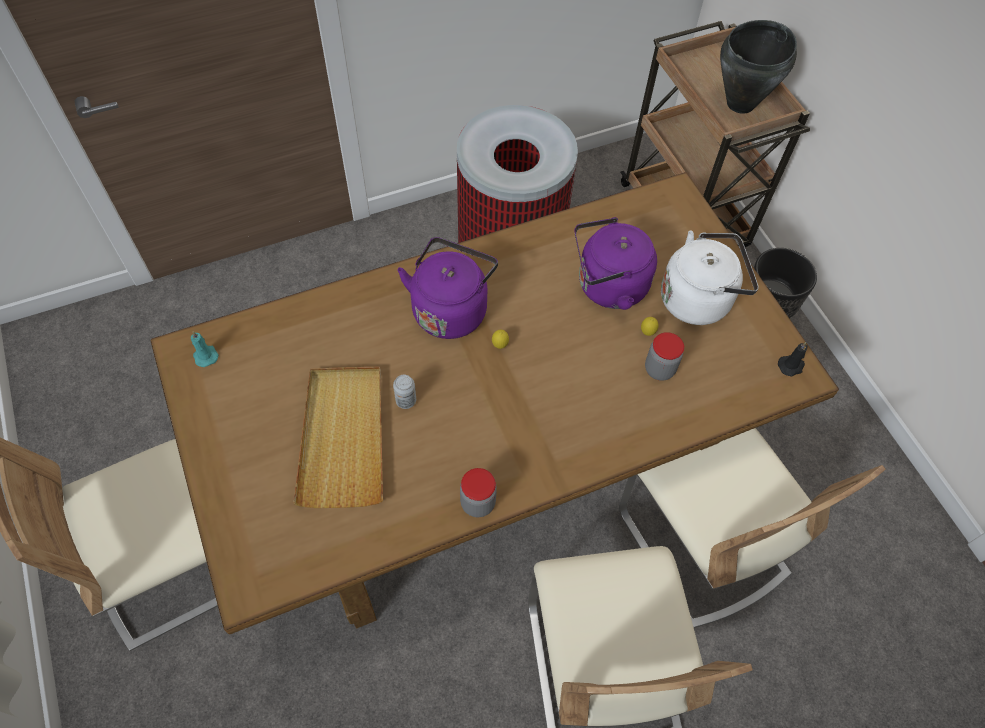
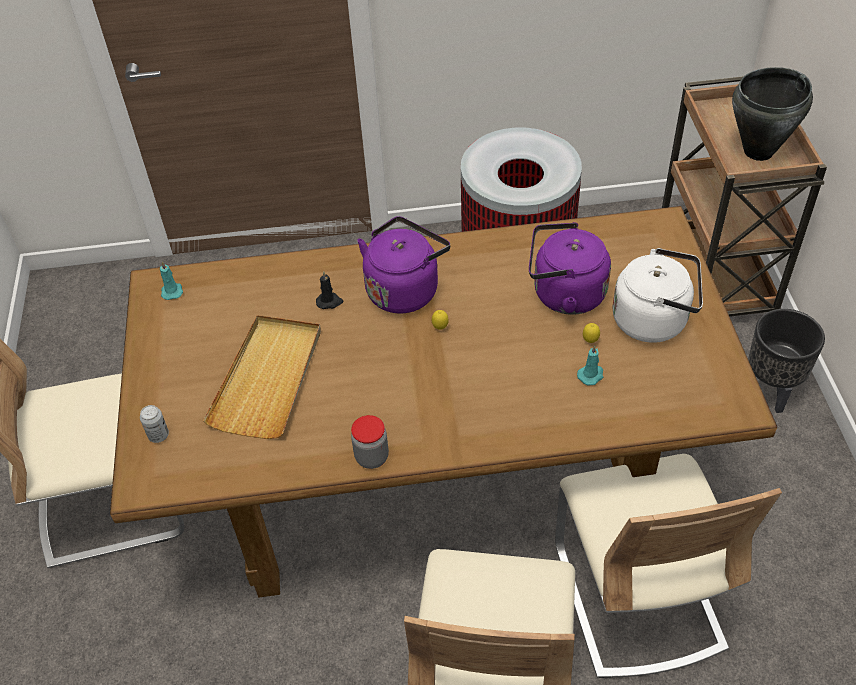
camera: 20 degrees right, 10 degrees down
(406, 400) = (335, 359): can -> can (158, 435)
(659, 369) = (591, 375): jar -> turquoise candle
(791, 366) = (731, 396): black candle -> black candle (329, 302)

